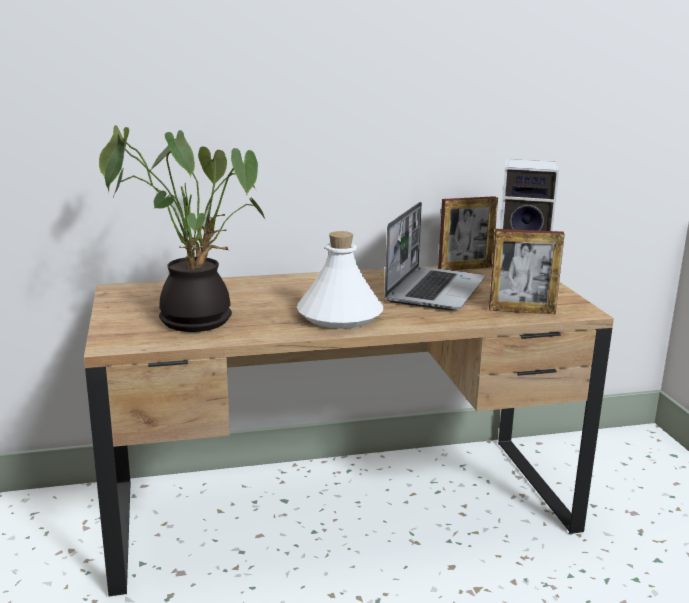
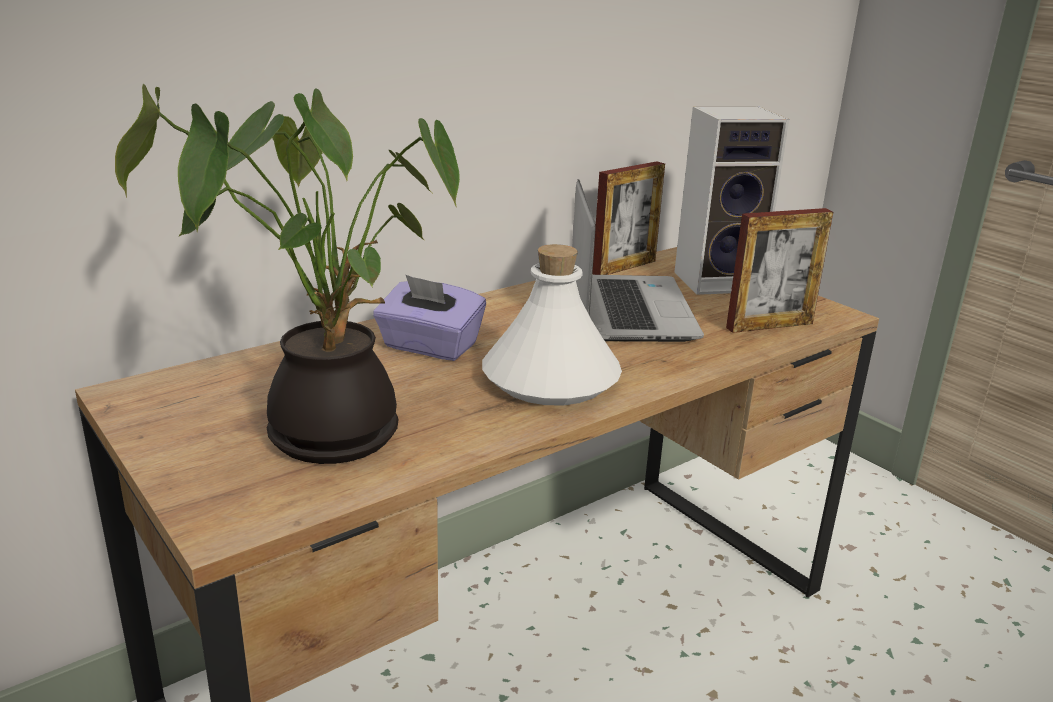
camera: 25 degrees left, 5 degrees up
(289, 291) = (429, 347): none -> purple tissue box

